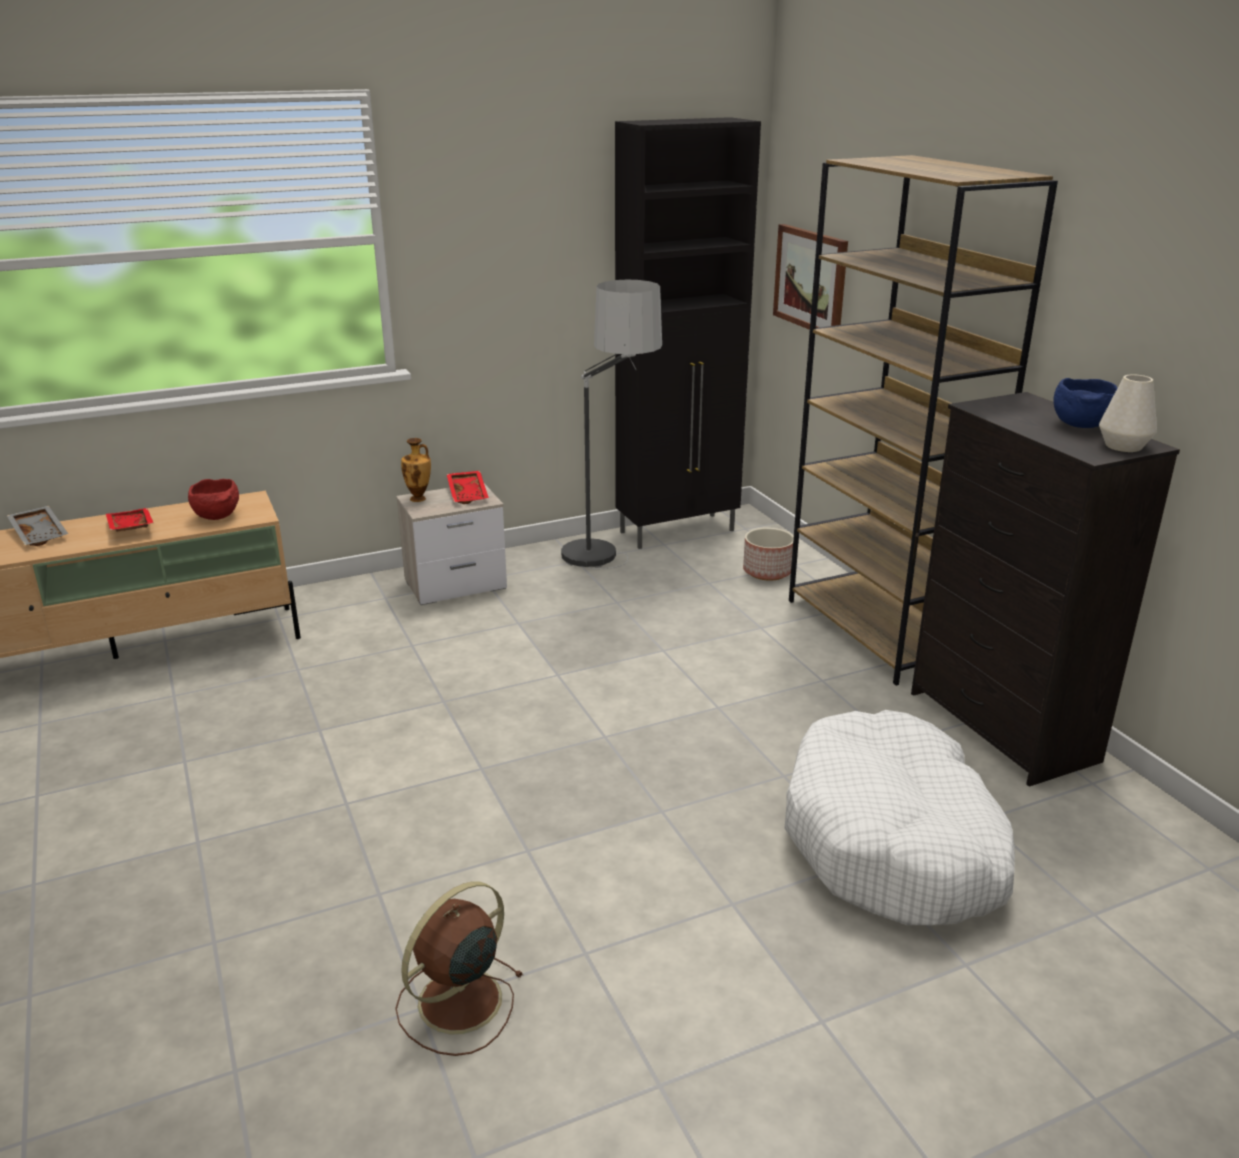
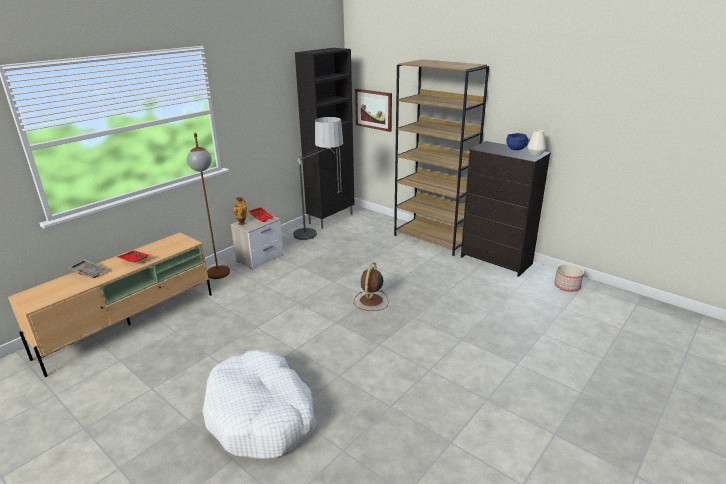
camera: 25 degrees left, 0 degrees up
(218, 517) = (172, 247): red bowl -> none
(345, 605) = (219, 277): none -> brown floor lamp
(457, 1003) = (401, 400): brown fan -> brown fan (371, 301)
(767, 571) = (377, 226): planter -> planter (566, 286)
(893, 843) = (494, 305): white dog bed -> white dog bed (261, 415)

